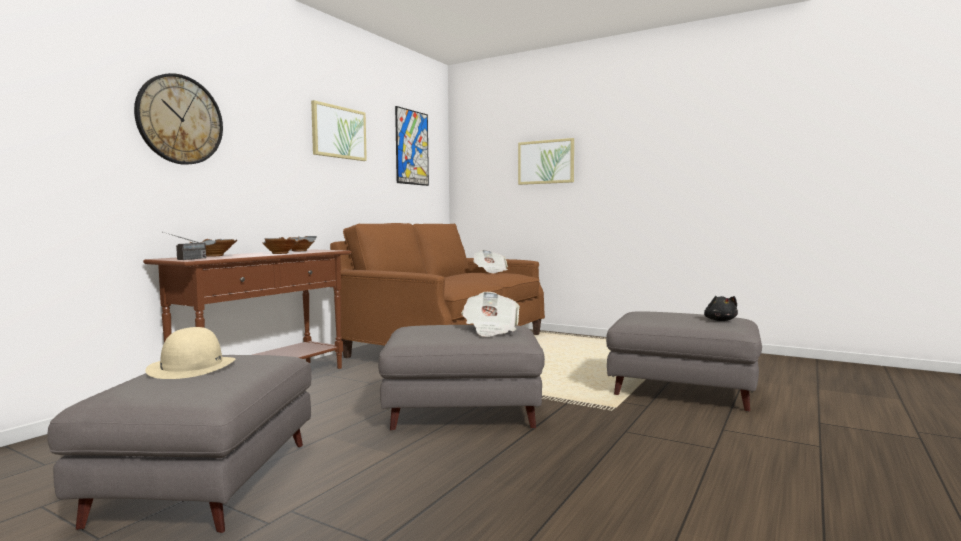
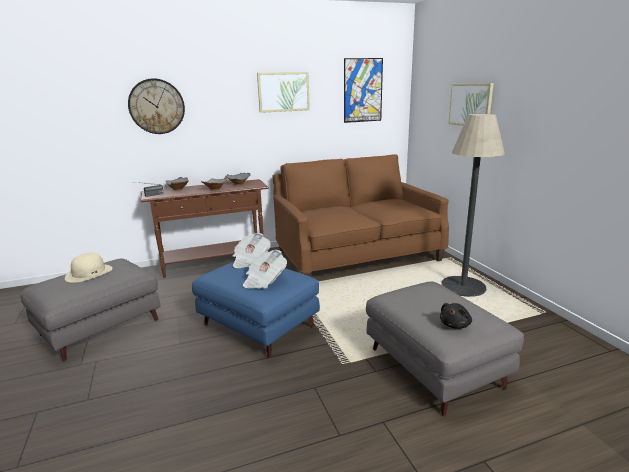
camera: 40 degrees right, 15 degrees up
(463, 412) = (259, 325): grey ottoman -> blue ottoman
(490, 271) = (402, 203): newspaper -> newspaper (250, 261)
(593, 345) = (463, 287): none -> floor lamp

